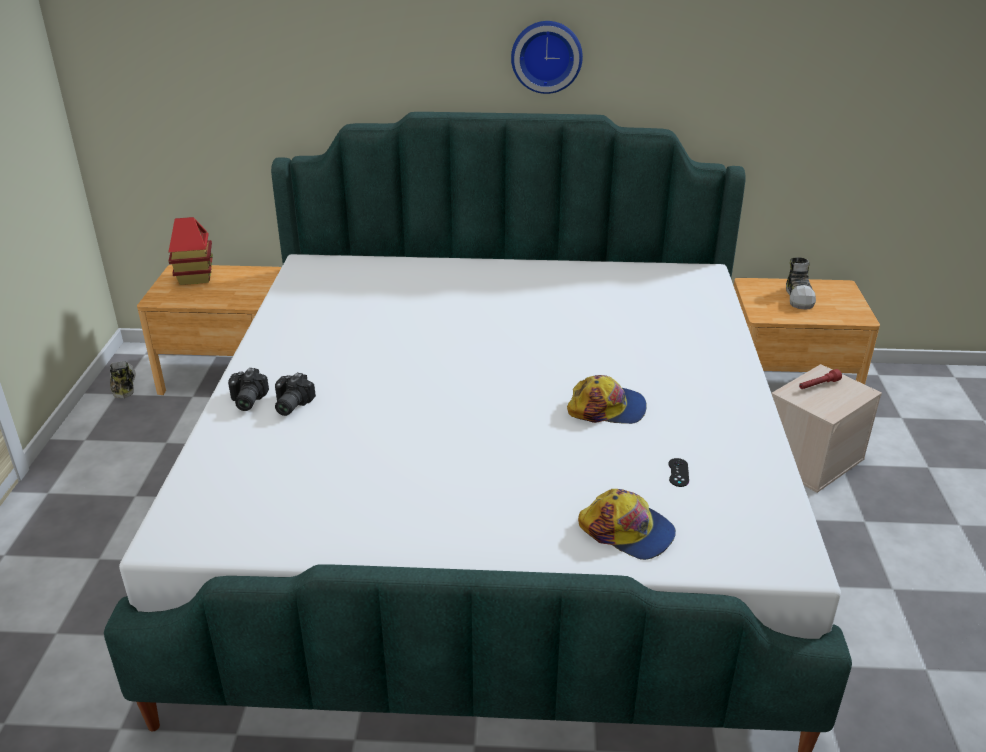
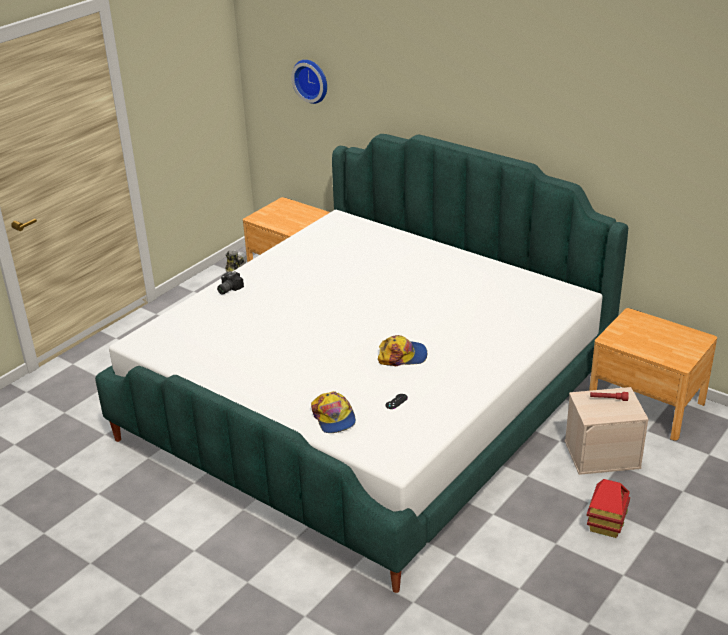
camera: 35 degrees right, 0 degrees up
(195, 277) = (288, 209): toy house -> toy house (606, 525)
(289, 405) = (245, 298): camera -> none
(546, 56) = (503, 115): wall clock -> wall clock (312, 80)
(607, 408) = (402, 356): cap -> cap turned 45 degrees counterclockwise
(799, 297) = (655, 335): shoe -> none

